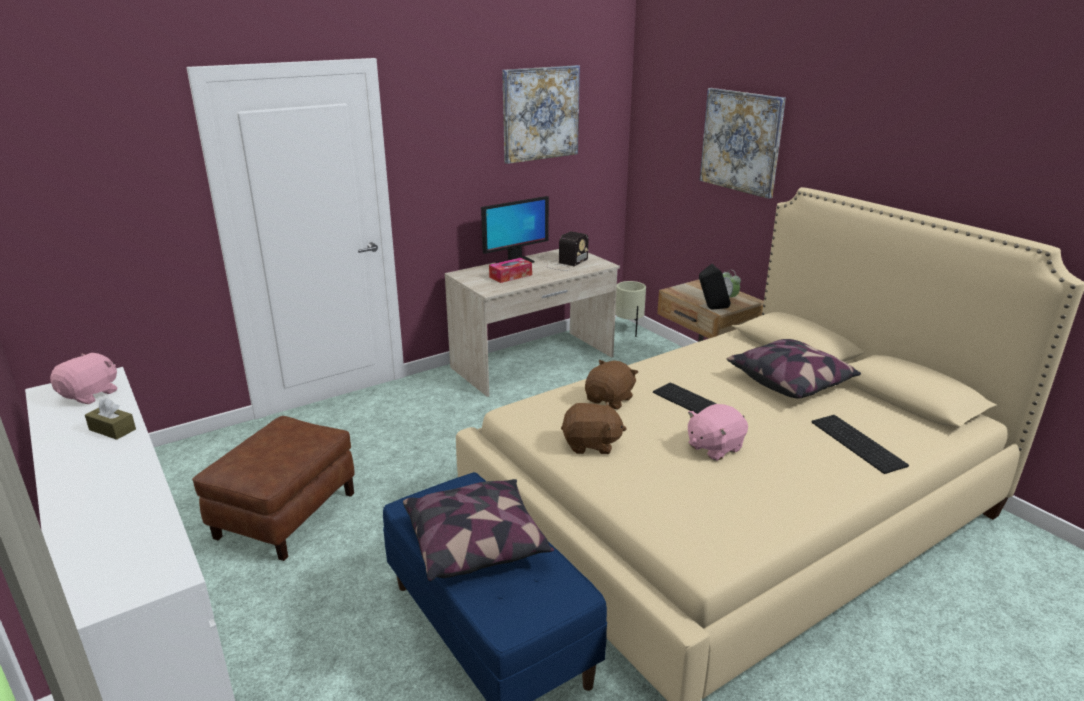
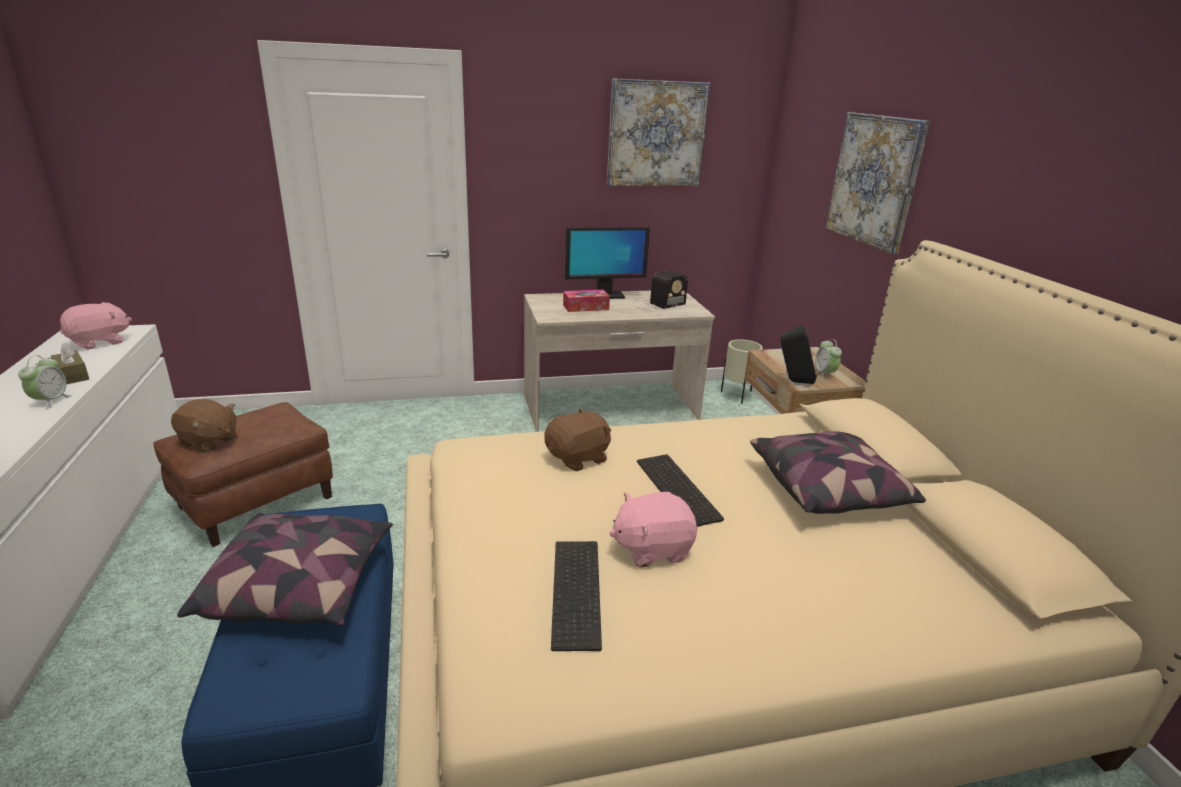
camera: 20 degrees right, 0 degrees up
(128, 455) = (51, 401): none -> alarm clock
(591, 444) = (506, 505): brown plush toy -> brown plush toy (209, 441)
(859, 443) = (864, 599): keyboard -> keyboard (579, 593)

